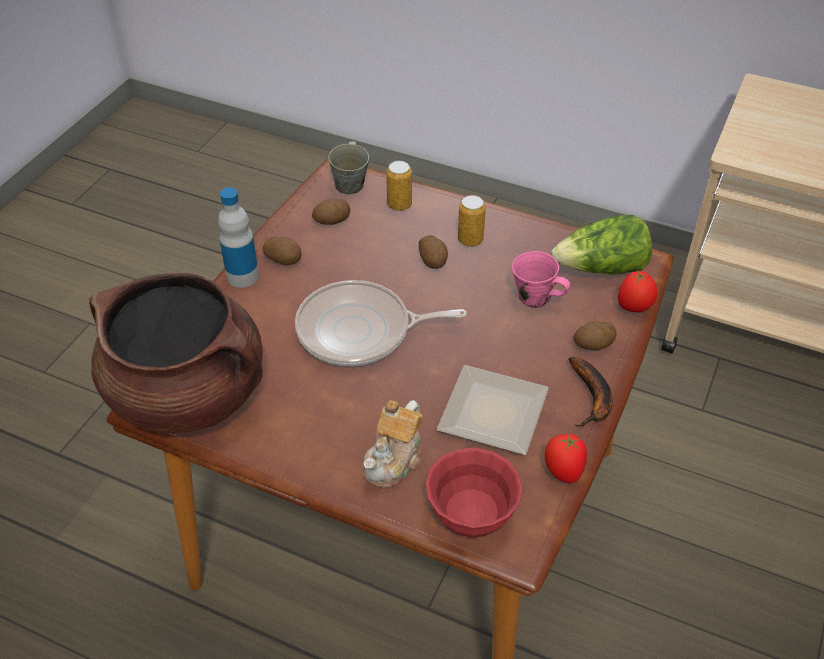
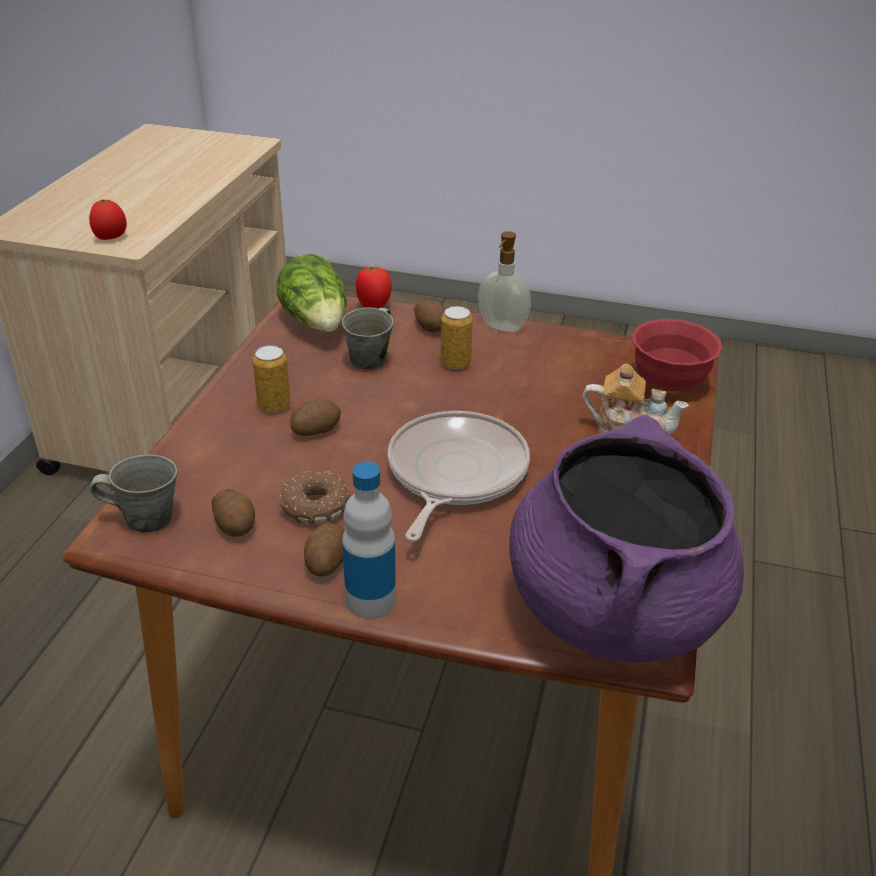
camera: 100 degrees left, 10 degrees down
(189, 394) = (614, 608): brown cooking pot -> purple cooking pot
(341, 256) = (314, 506): none -> donut
(360, 331) = (454, 474): frying pan -> frying pan turned 150 degrees counterclockwise
(399, 205) = (200, 466): can -> can (455, 363)
(497, 412) = (540, 375): plate -> none
(536, 298) = (370, 359): pink mug -> grey mug
(562, 472) = (594, 340): tomato -> tomato (111, 238)
(592, 398) = (501, 327): banana -> soap dispenser

